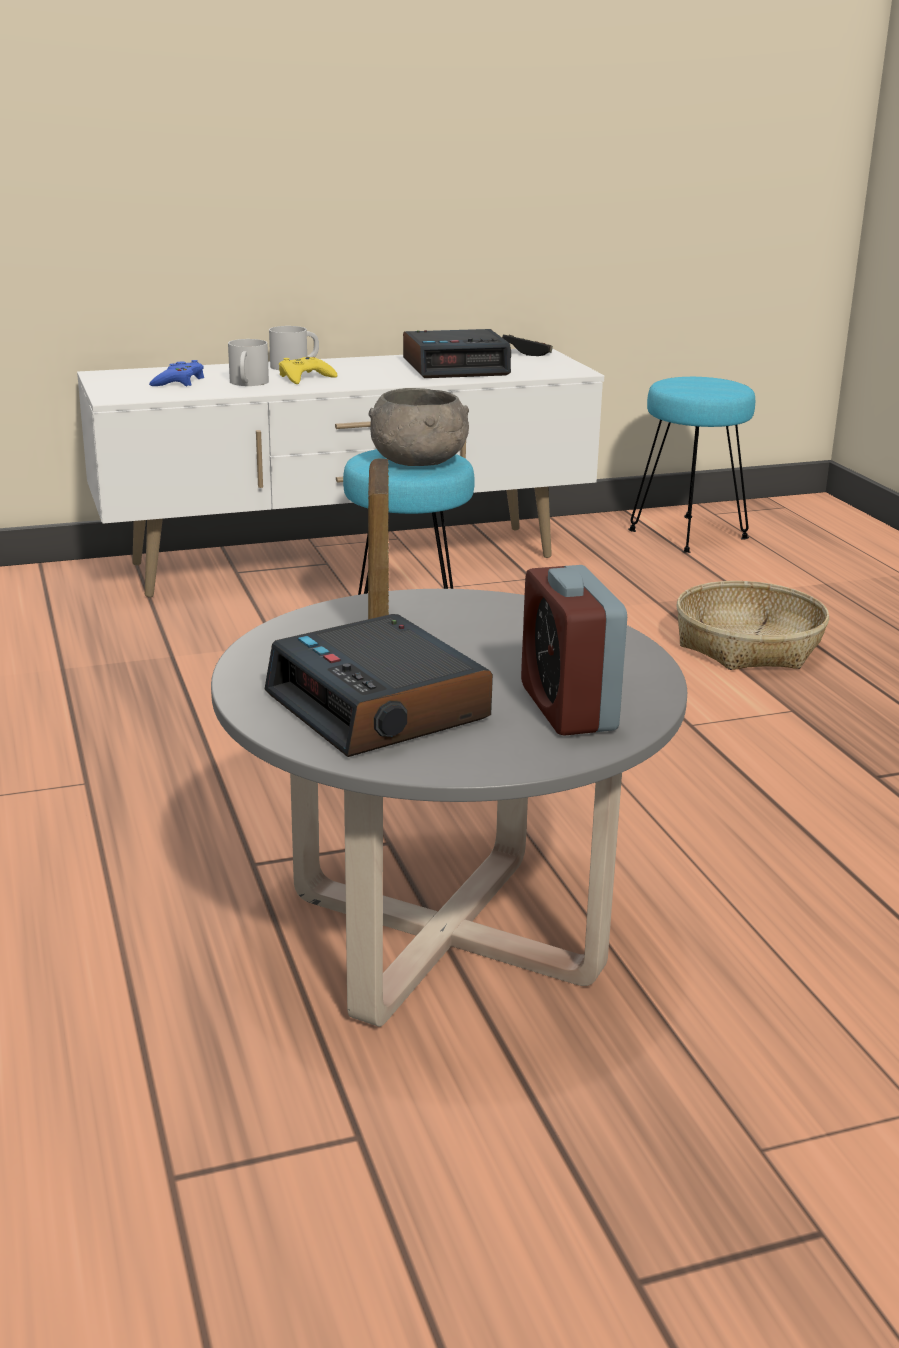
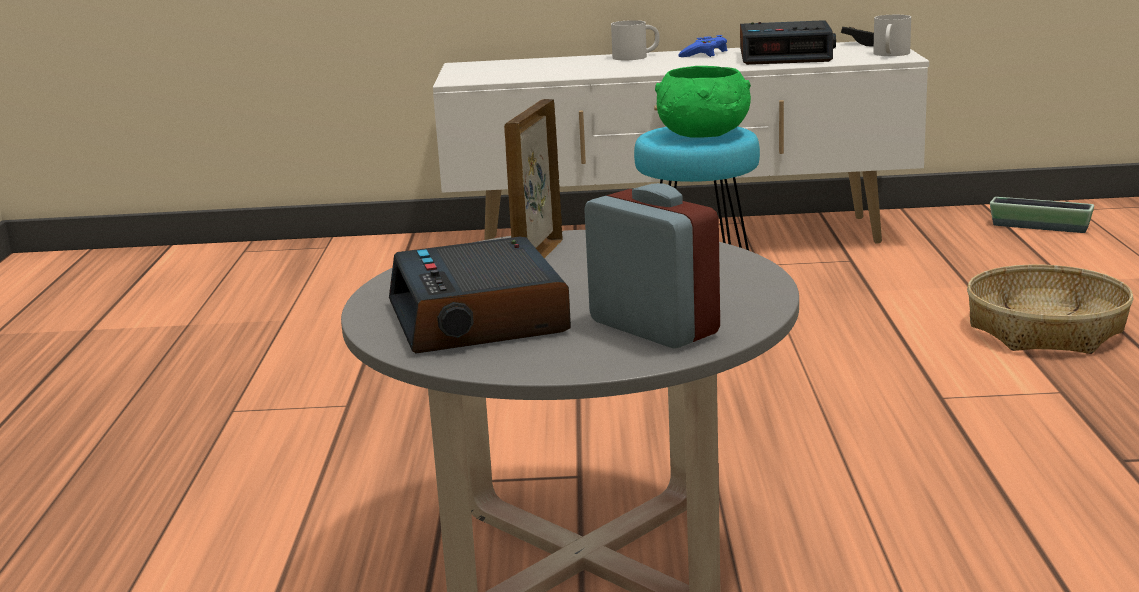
camera: 20 degrees right, 5 degrees down
(179, 382) = (521, 69): blue game controller -> blue game controller (704, 54)
(247, 383) = (580, 70): white mug -> white mug (890, 54)
(305, 377) = (636, 65): yellow game controller -> none
(419, 462) = (704, 134): grey bowl -> green bowl
(568, 708) = (653, 328): alarm clock -> alarm clock turned 135 degrees clockwise
(689, 534) = (1039, 227): turquoise stool -> planter

